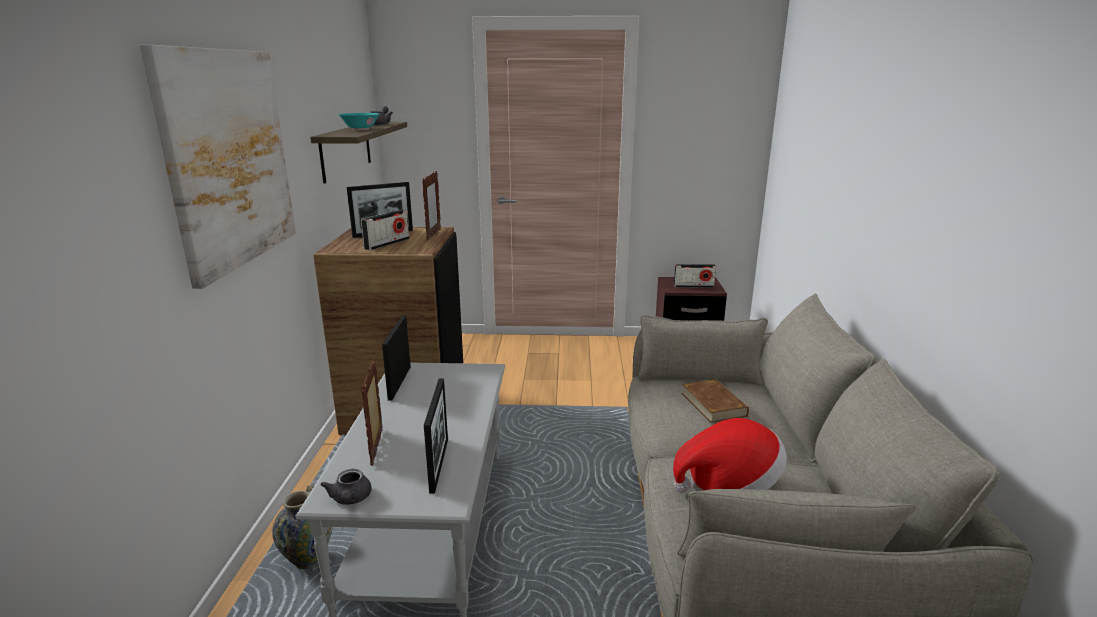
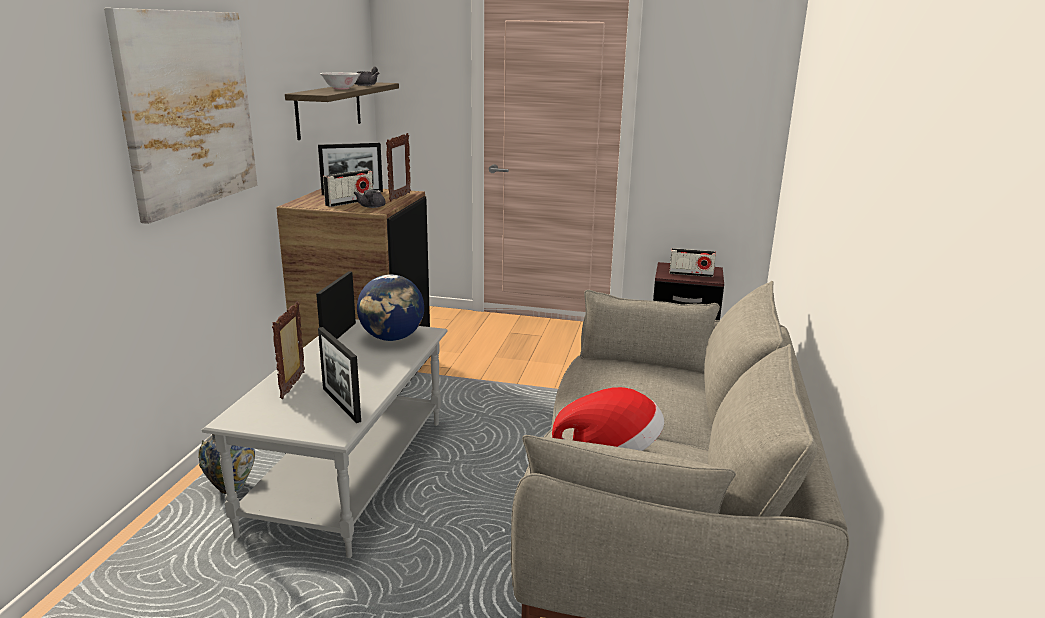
camera: 10 degrees right, 0 degrees up
(350, 499) = (251, 422): grey teapot -> grey teapot (371, 207)
(360, 129) = (341, 88): turquoise bowl -> white bowl
(439, 464) = (341, 404): picture frame -> picture frame turned 135 degrees clockwise
(456, 380) = (392, 338): none -> globe
(713, 404) = (641, 385): brown book -> none

